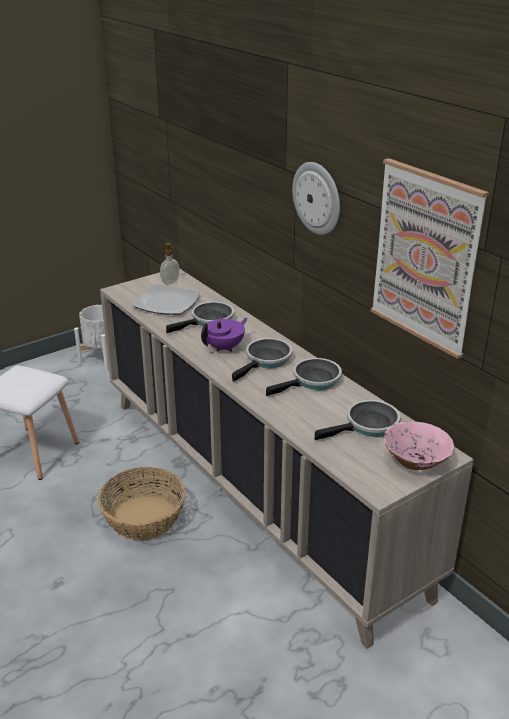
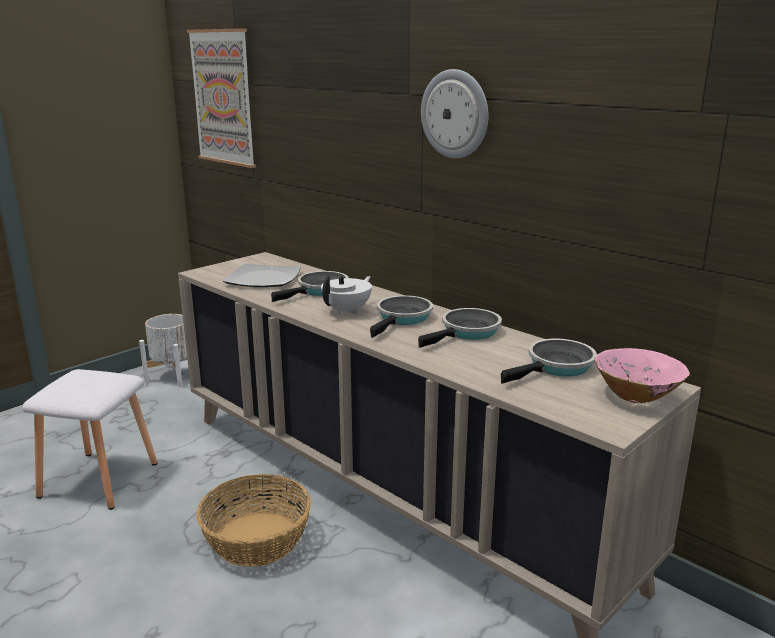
camera: 10 degrees left, 10 degrees down
(170, 282) = (261, 263): soap dispenser -> none
(225, 347) = (348, 311): purple teapot -> white teapot
(426, 257) = (615, 143): picture -> picture (223, 97)

